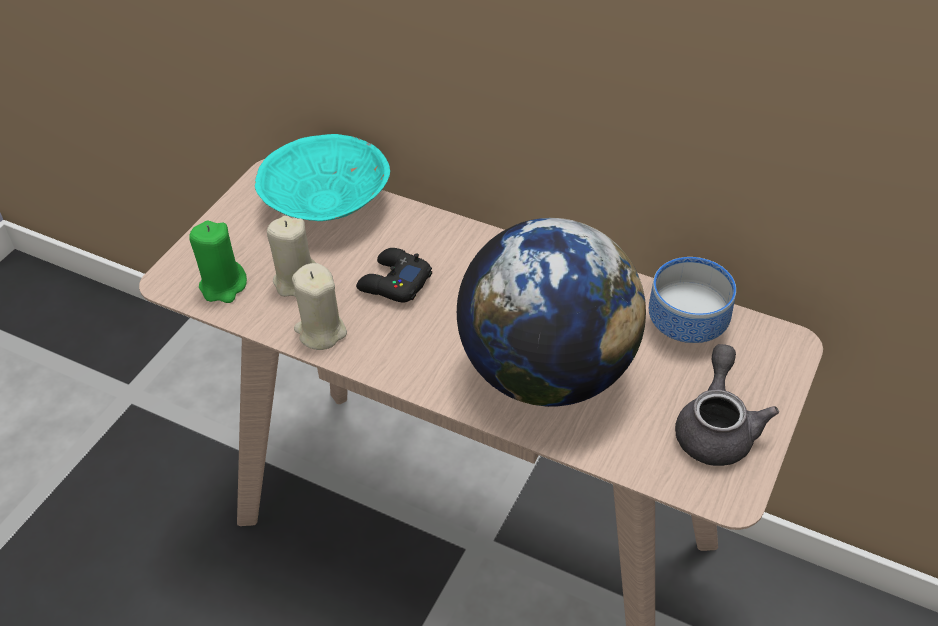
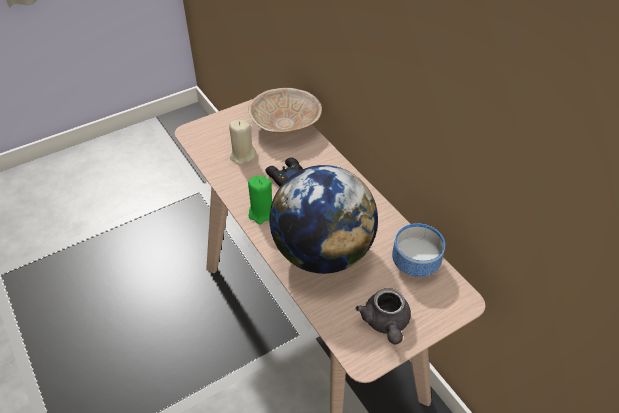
camera: 30 degrees right, 0 degrees up
(223, 286) = (210, 144): green candle -> green candle (262, 213)
(321, 331) = (234, 184): beige candle -> none
(327, 202) = (286, 124): turquoise bowl -> beige bowl
(716, 428) = (386, 323): grey teapot -> grey teapot turned 135 degrees clockwise

